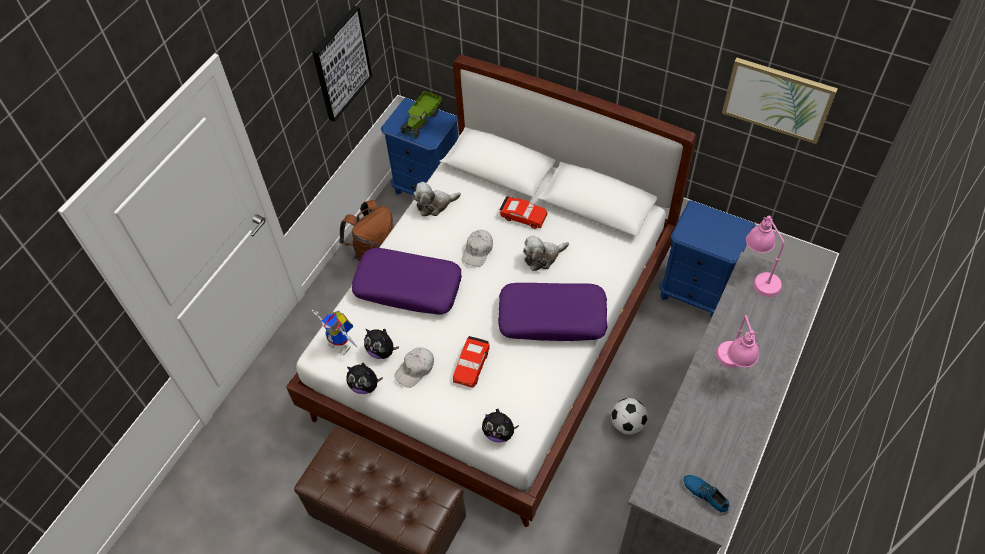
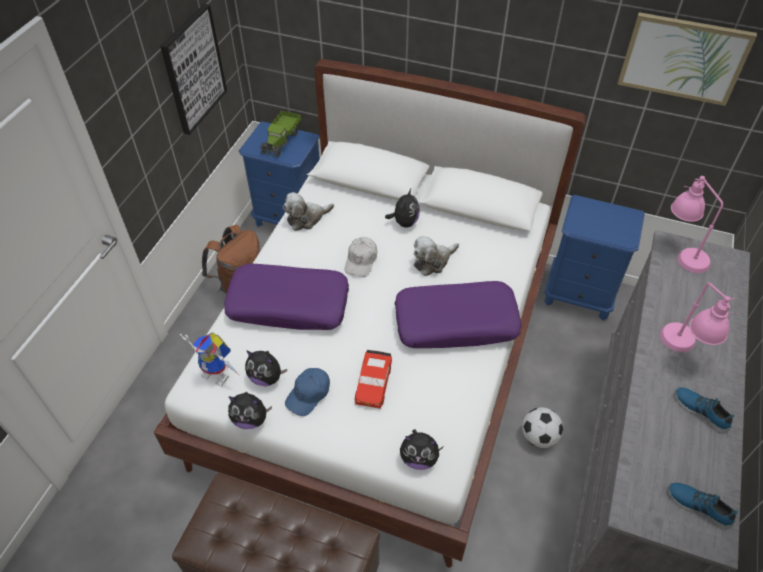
camera: 10 degrees left, 5 degrees down
(415, 369) = (308, 394): white cap -> blue cap
(523, 216) = (404, 222): red toy car -> plush toy
(732, 419) = (701, 410): none -> shoe

